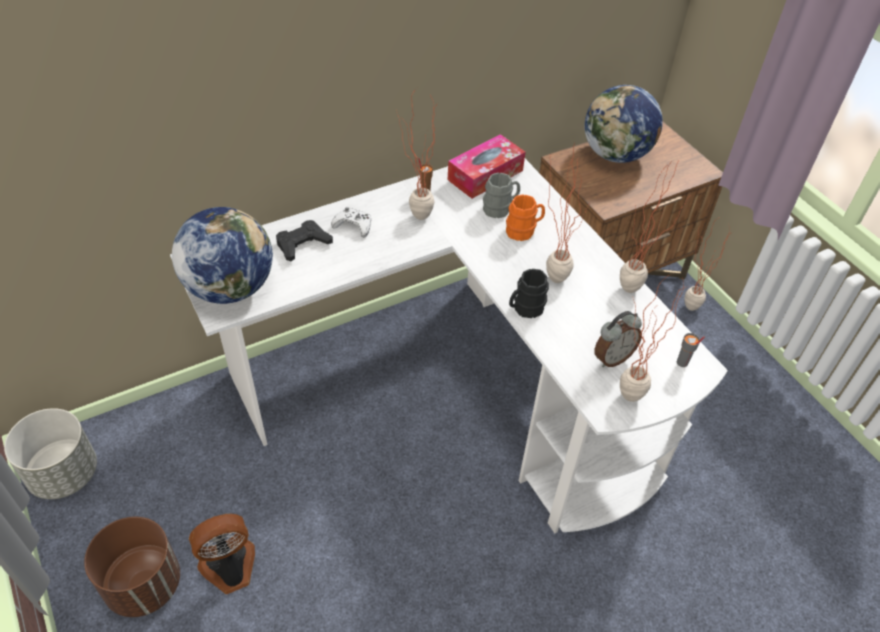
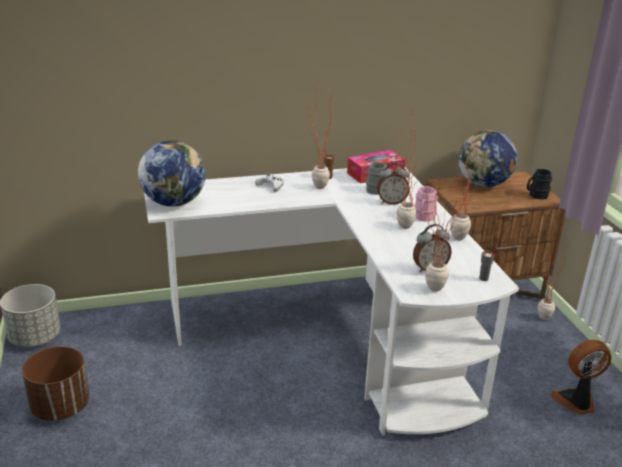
camera: 15 degrees right, 20 degrees down
(230, 569) = (125, 410): fan -> fan (576, 402)
(302, 244) = (232, 190): black game controller -> none
(524, 230) = (391, 202): orange mug -> alarm clock
(525, 308) = (374, 237): black mug -> black mug (536, 195)
(573, 255) = (423, 217): none -> pink mug

